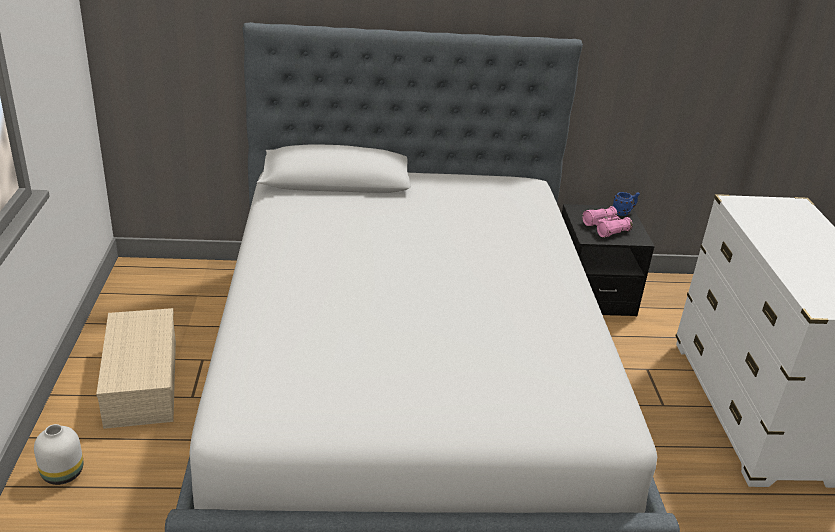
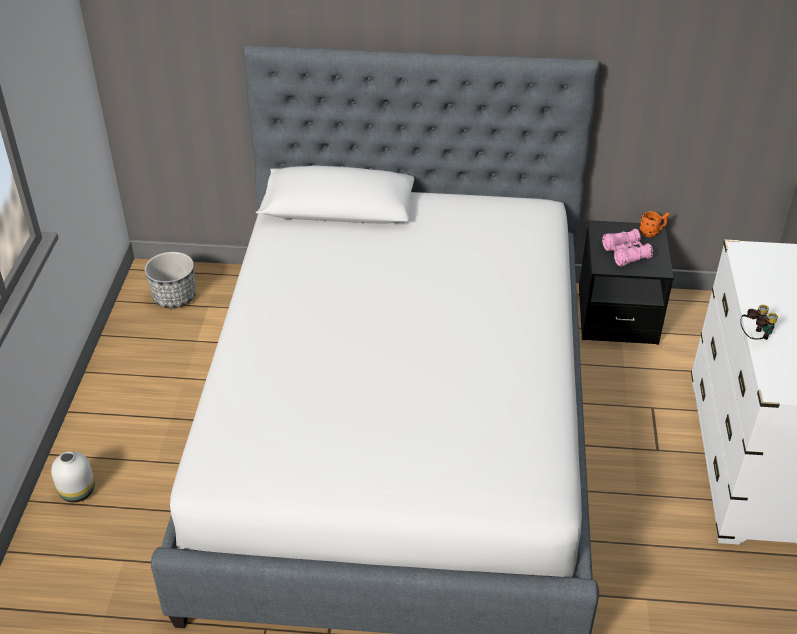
camera: 10 degrees right, 10 degrees up
(140, 381) = (149, 400): beige storage box -> none
(161, 288) = (174, 297): none -> planter
(623, 213) = (652, 233): blue mug -> orange mug
(777, 266) = (754, 337): none -> binoculars

